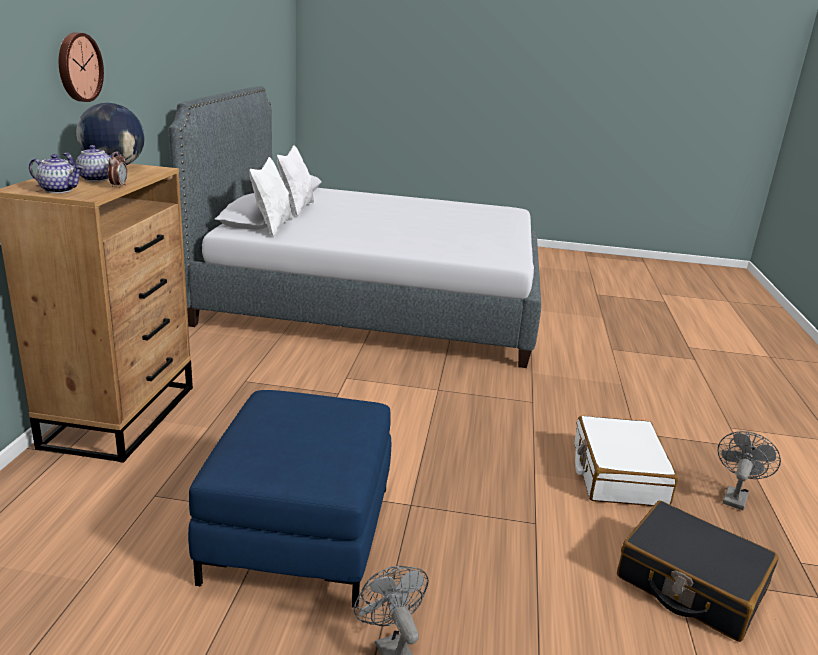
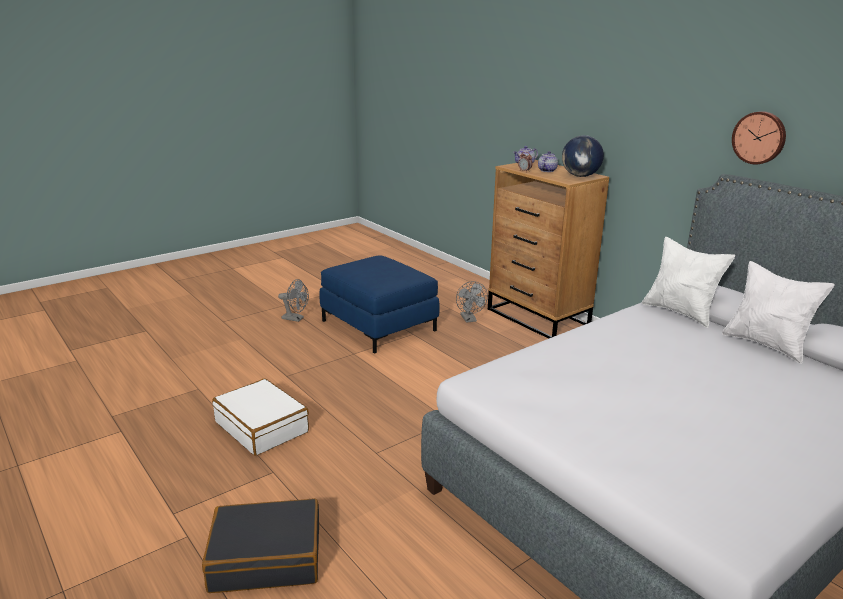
camera: 135 degrees right, 0 degrees up
(78, 67) = (621, 116): wall clock -> wall clock (759, 137)
(690, 583) = (188, 389): black suitcase -> black suitcase (266, 557)
(735, 496) = (170, 456): grey fan -> grey fan (469, 319)

